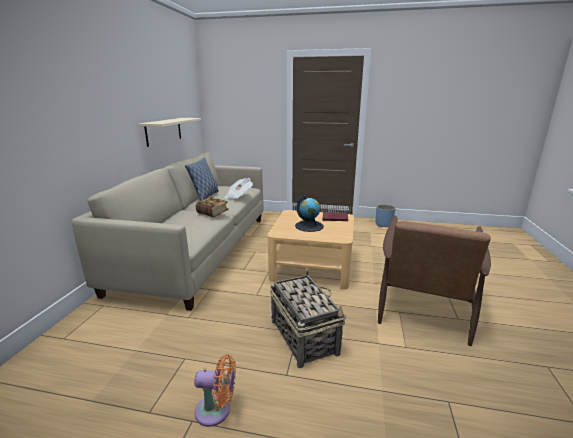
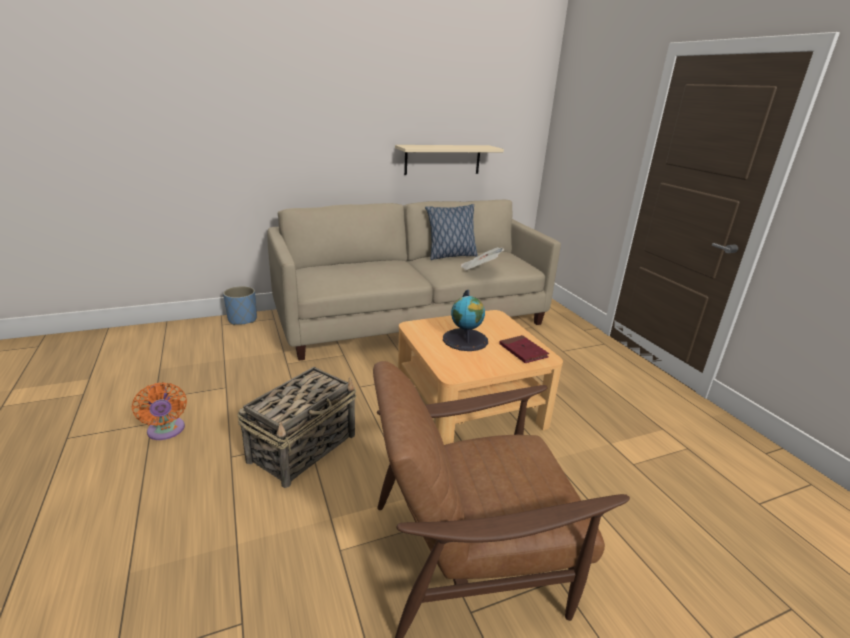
camera: 55 degrees right, 5 degrees up
(212, 213) = (404, 274): book -> none
(383, 224) = (726, 437): blue planter -> blue planter (242, 320)

